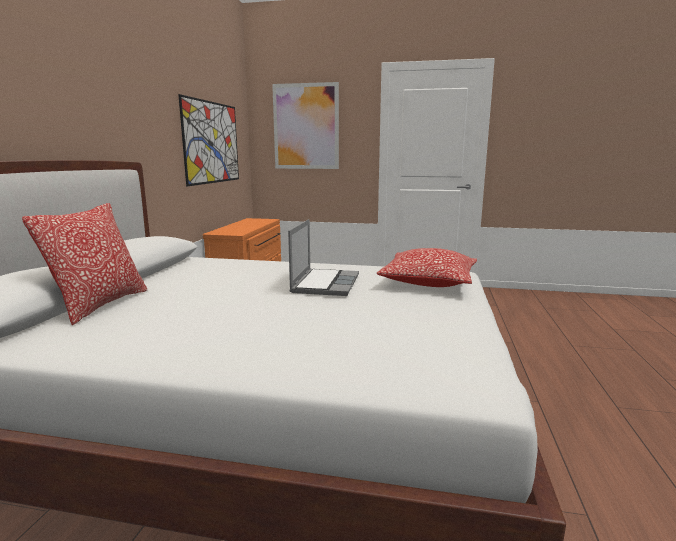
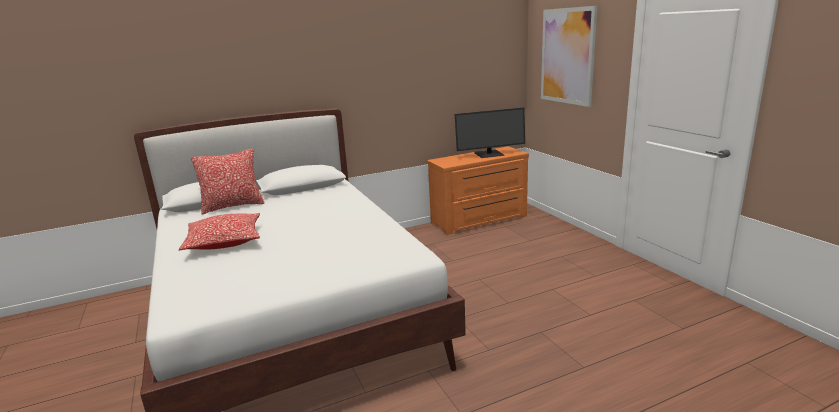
camera: 55 degrees right, 5 degrees up
(212, 142) = (452, 79): picture -> none
(250, 223) = (489, 154): none -> monitor
(325, 283) = (324, 230): laptop -> none
(428, 282) = (370, 255): pillow -> pillow (225, 242)

